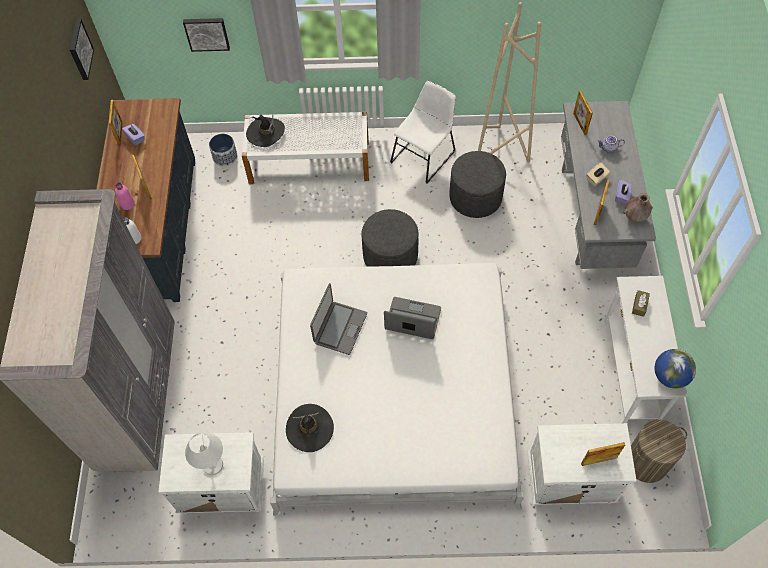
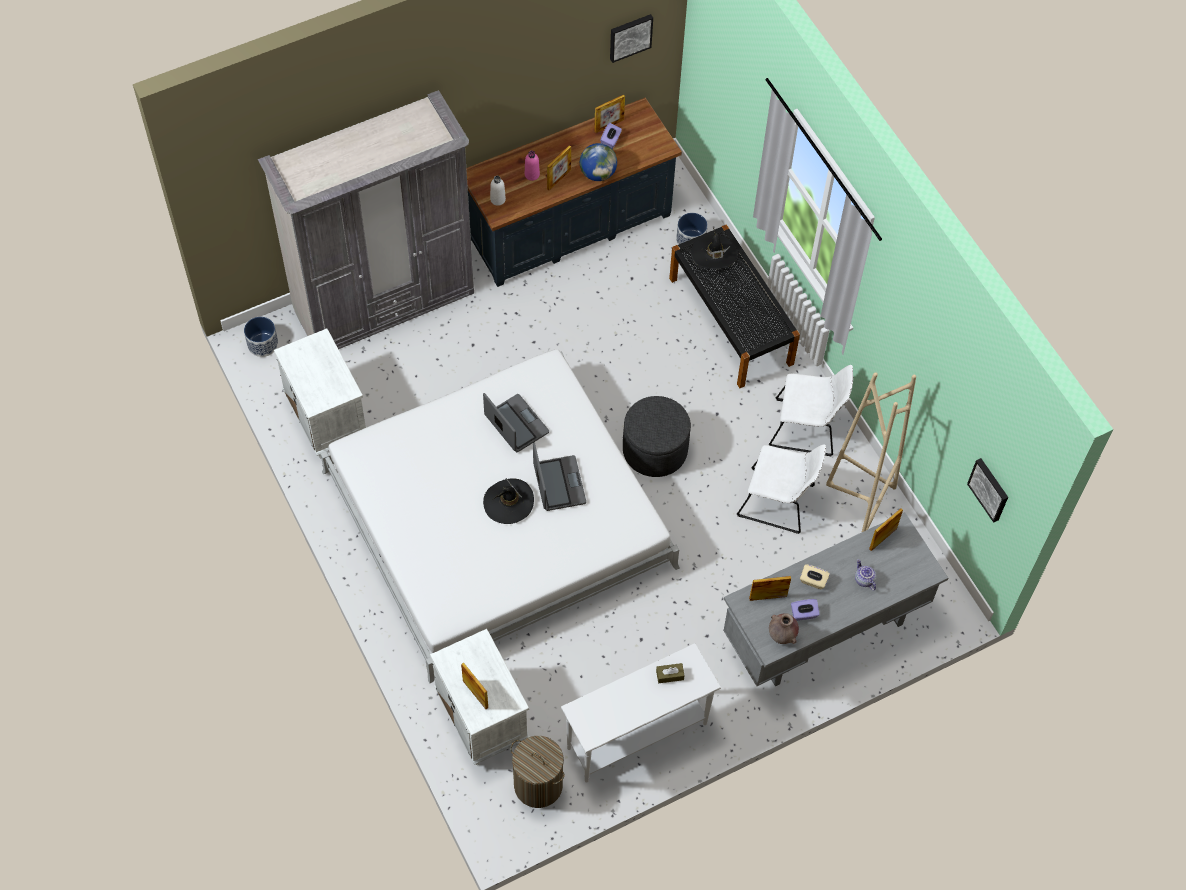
camera: 60 degrees right, 0 degrees up
(113, 513) = (263, 344): none -> planter
(207, 33) = (741, 128): picture -> picture (989, 489)
(213, 465) = (316, 379): white table lamp -> none
(309, 162) = (731, 321): white bench -> black bench
(309, 429) = (397, 445): black hat -> black hat (508, 502)
(340, 328) = (516, 424): laptop -> laptop turned 120 degrees counterclockwise
(475, 197) = (779, 502): grey ottoman -> white chair
(669, 376) = (599, 729): globe -> globe (597, 173)

